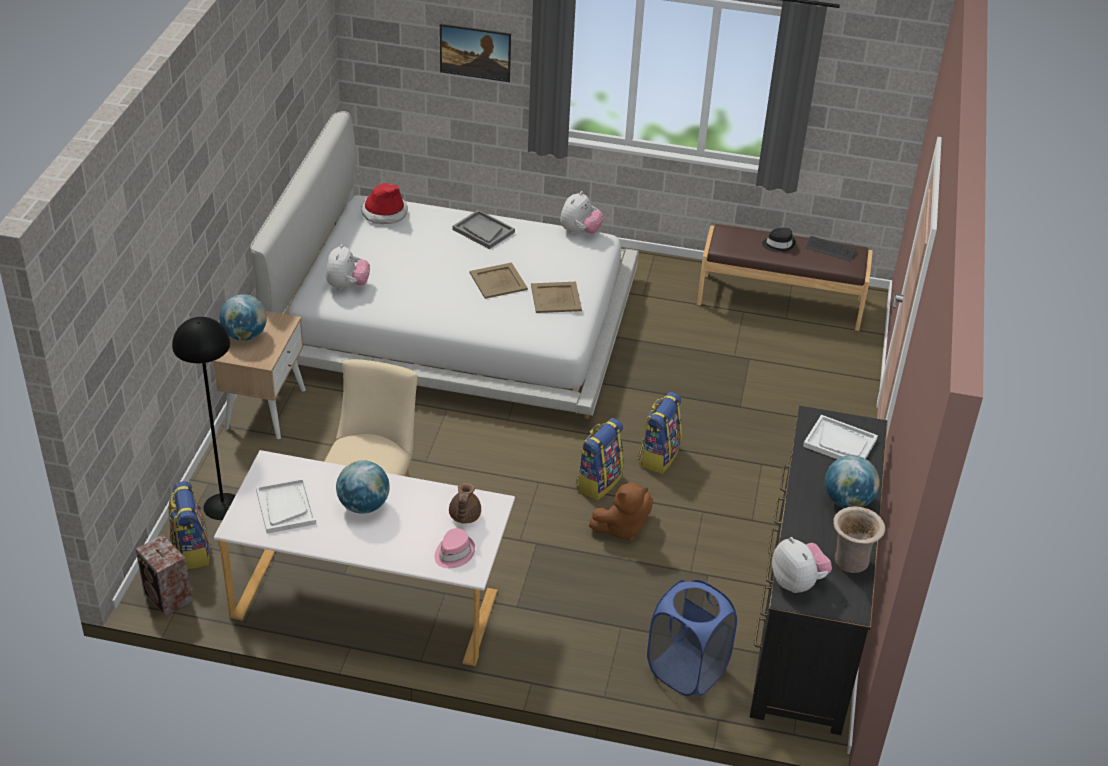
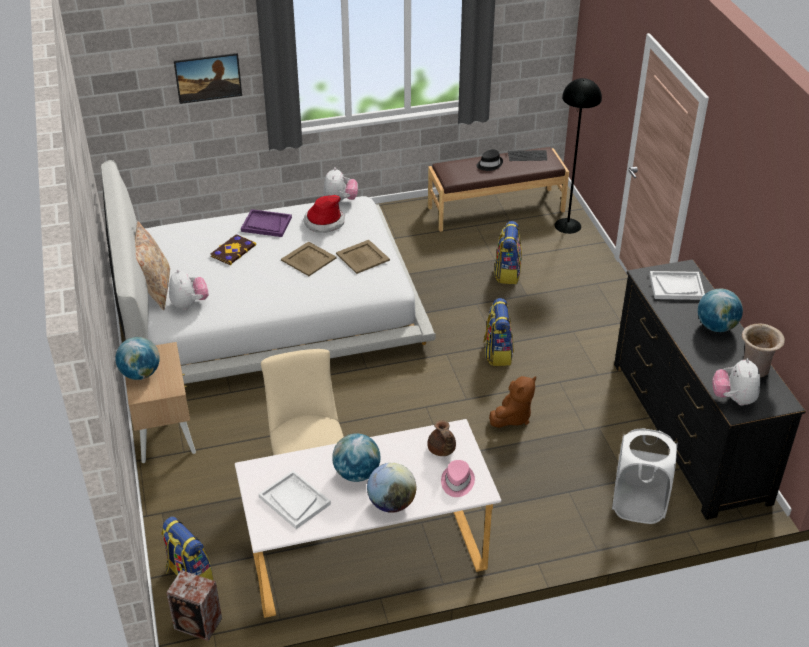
camera: 25 degrees left, 0 degrees up
(223, 506) = (188, 527): black floor lamp -> black floor lamp (567, 225)
(326, 260) = (155, 289): none -> beige pillow
(374, 547) = (391, 503): none -> globe
(384, 213) = (175, 236): hat -> hat (324, 222)
(429, 246) = (233, 250): none -> book
(483, 231) = (266, 224): grey tray -> purple tray
(598, 482) = (469, 389): backpack -> backpack (507, 273)
(686, 670) = (638, 504): blue laundry basket -> white laundry basket
(797, 582) = (733, 399): plush toy -> plush toy turned 120 degrees counterclockwise

